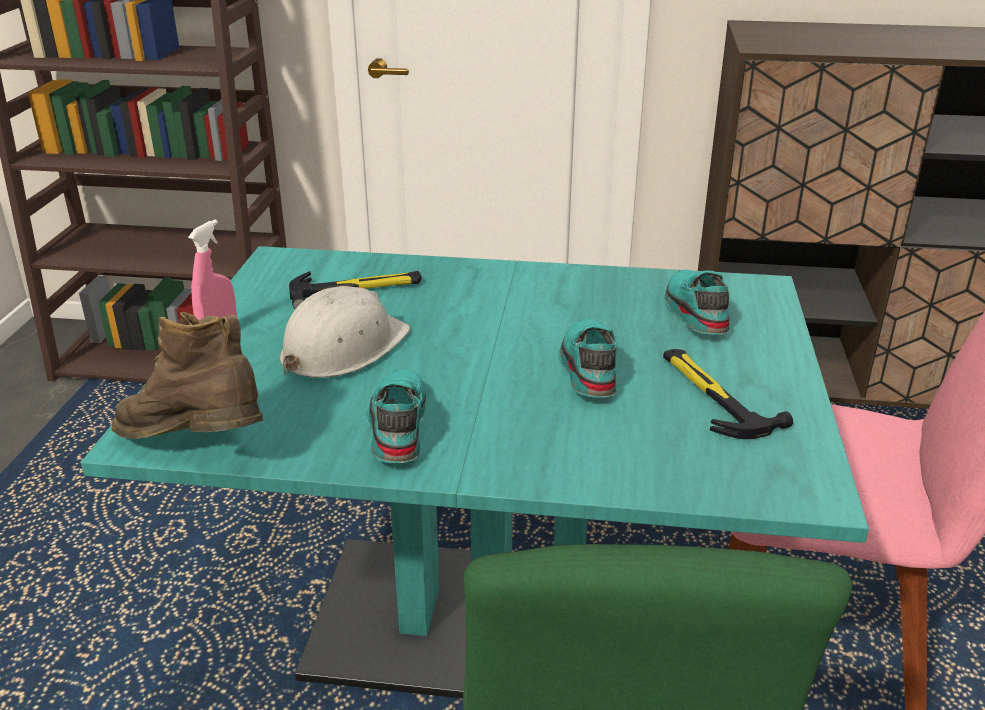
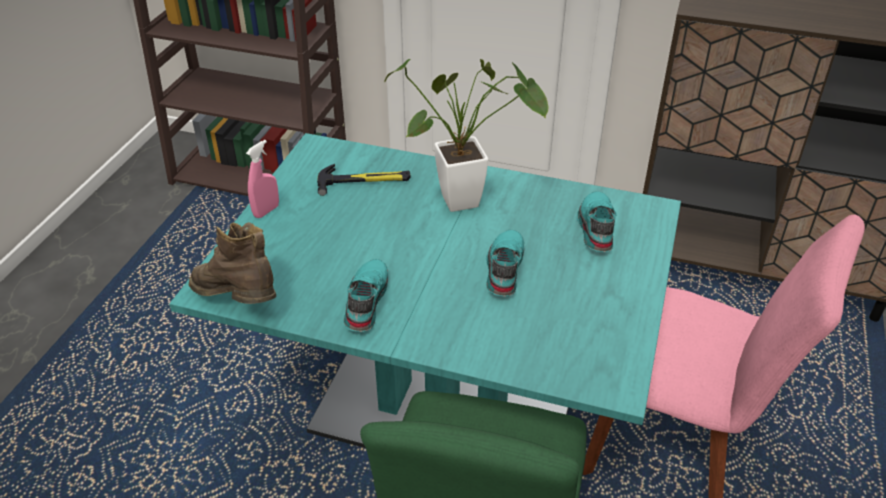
camera: 10 degrees right, 10 degrees up
(343, 348) = (344, 232): white hard hat -> none
(511, 298) = (469, 200): none -> potted plant
(712, 396) = (580, 302): hammer -> none

